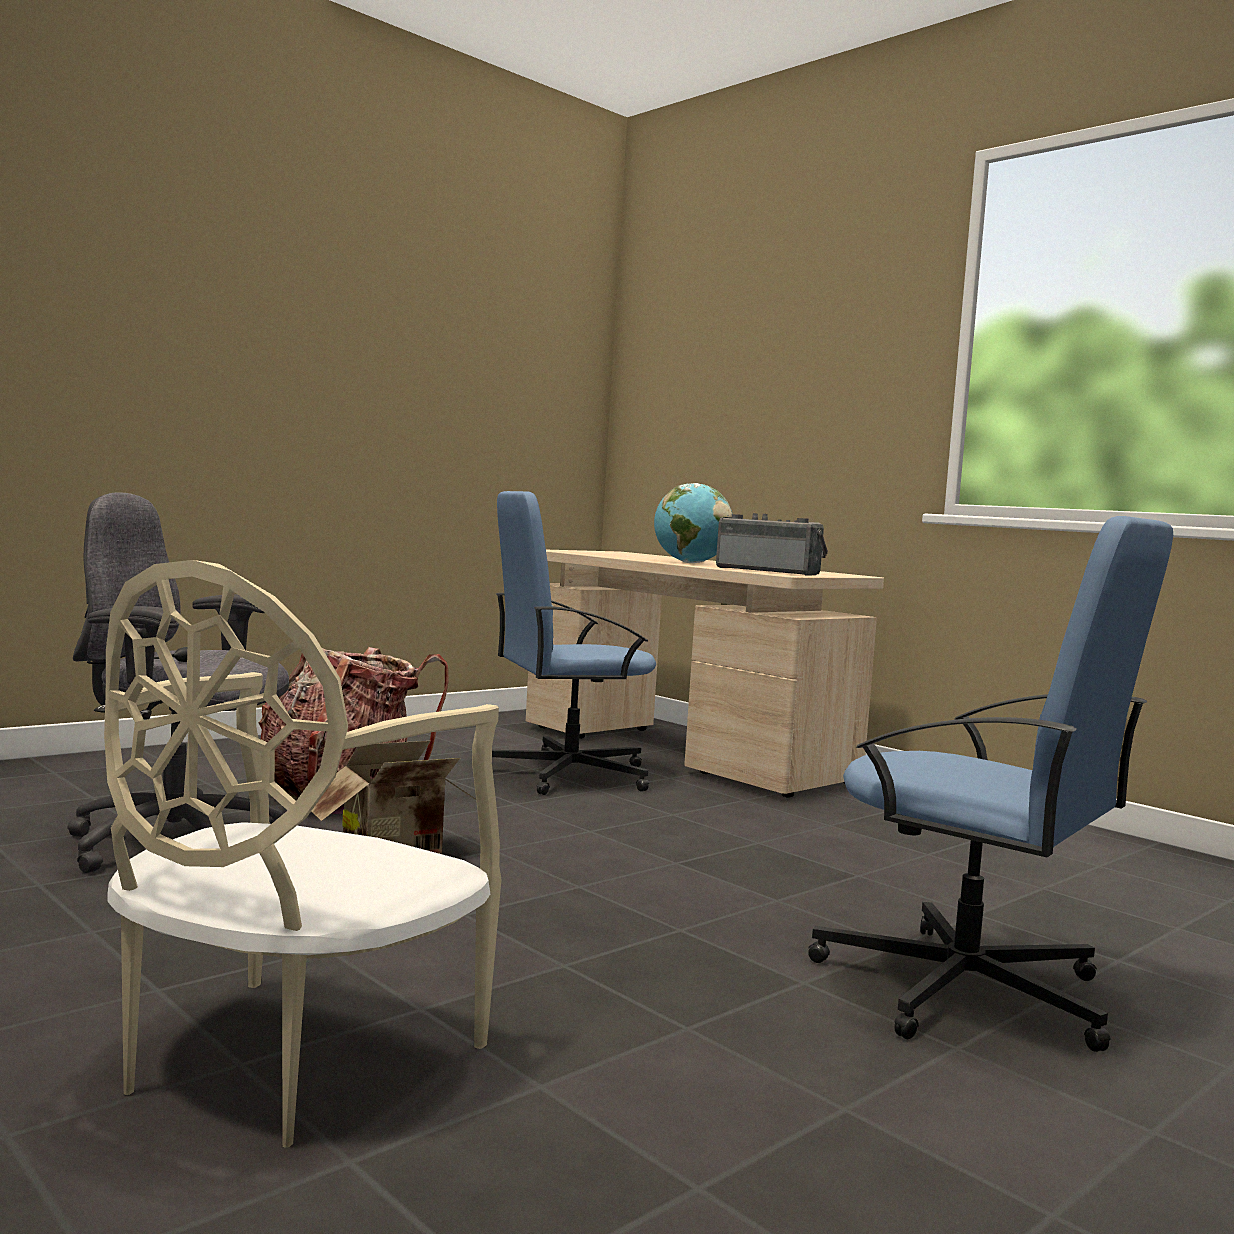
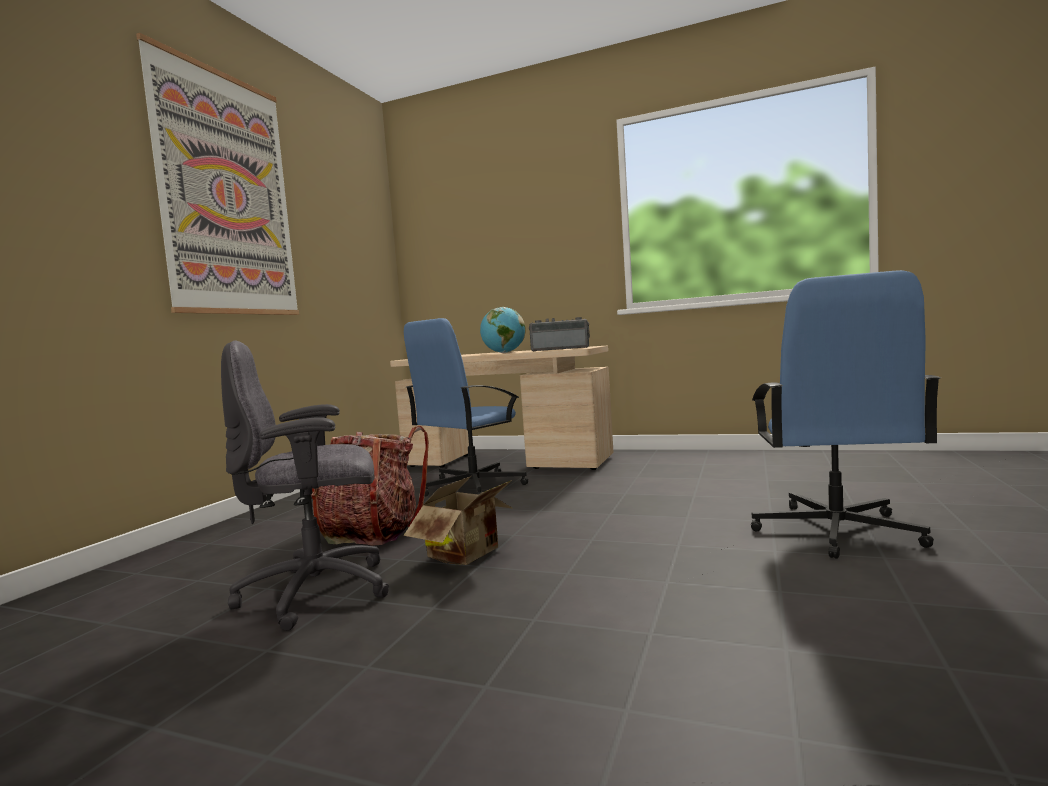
camera: 25 degrees left, 0 degrees up
(286, 1062) = (648, 696): beige chair -> none
(301, 276) = (227, 194): none -> picture
(968, 991) = (836, 531): blue office chair -> blue office chair turned 90 degrees clockwise

